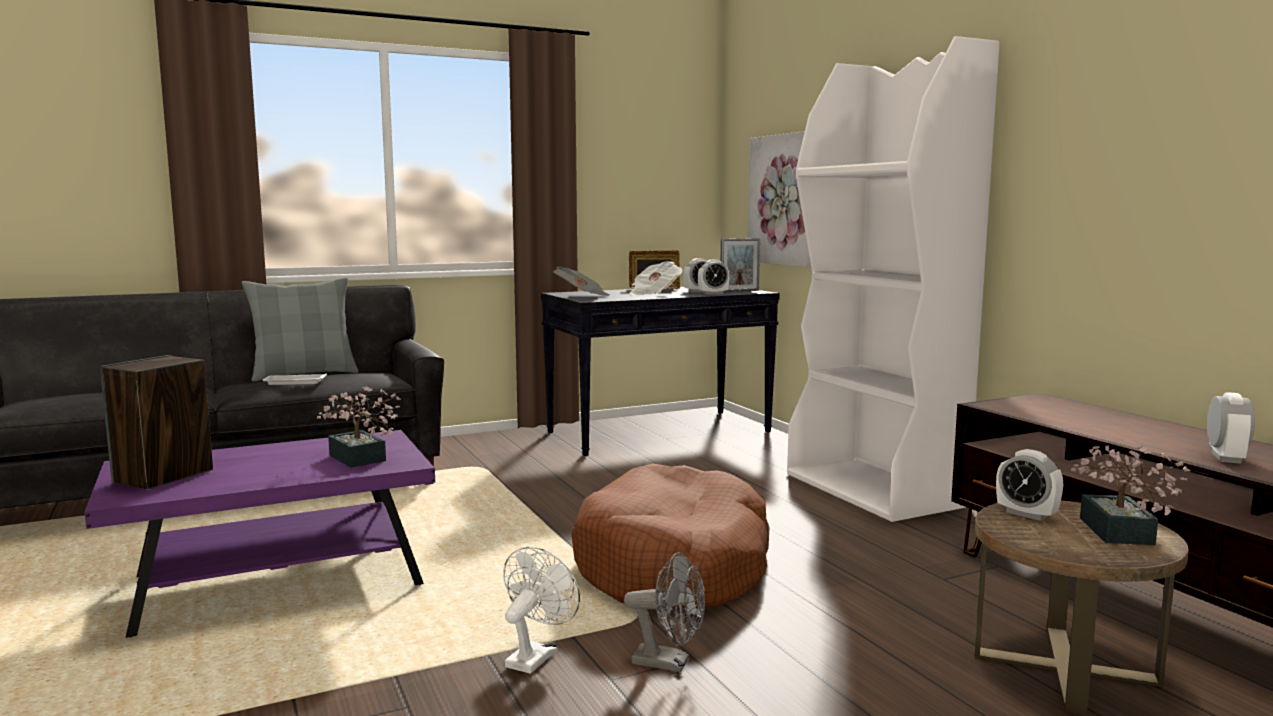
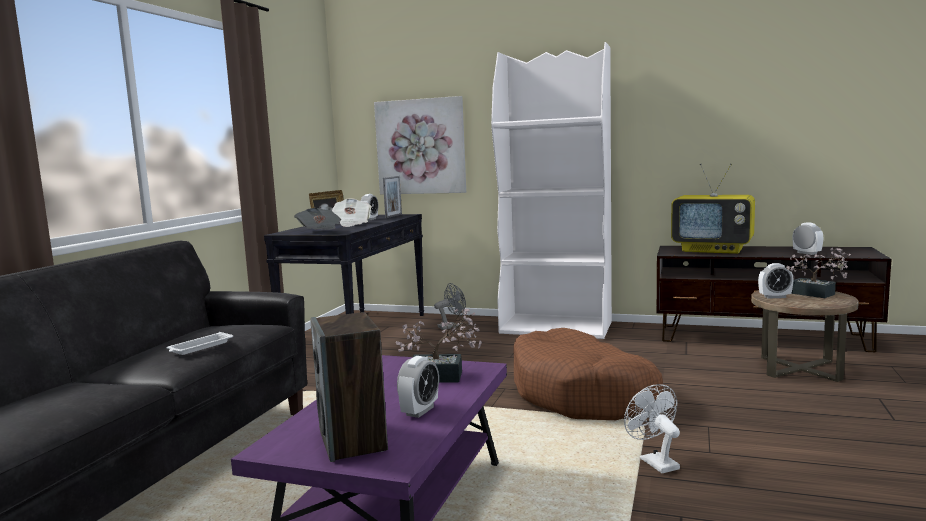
camera: 45 degrees left, 0 degrees up
(304, 374) = (151, 344): grey pillow -> none
(669, 663) = (706, 433): grey fan -> grey fan (452, 326)
(713, 293) = (389, 219): alarm clock -> alarm clock (420, 411)
(1084, 416) = (713, 250): none -> television

